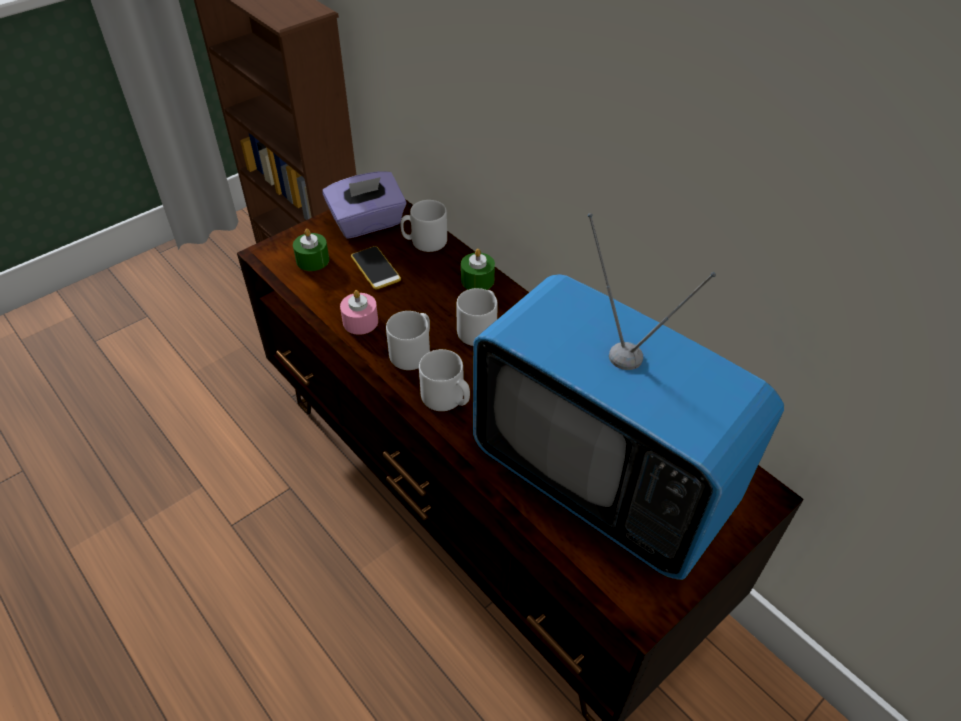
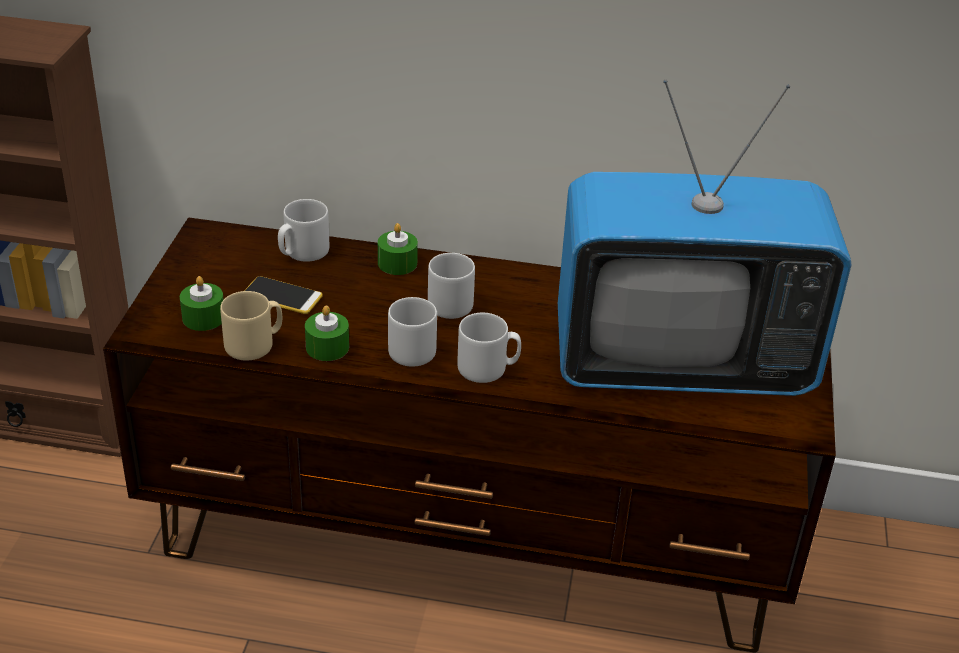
camera: 40 degrees left, 10 degrees down
(320, 295) = (254, 344): none -> beige mug
(360, 321) = (327, 347): pink candle -> green candle
(368, 223) = (220, 260): purple tissue box -> none

